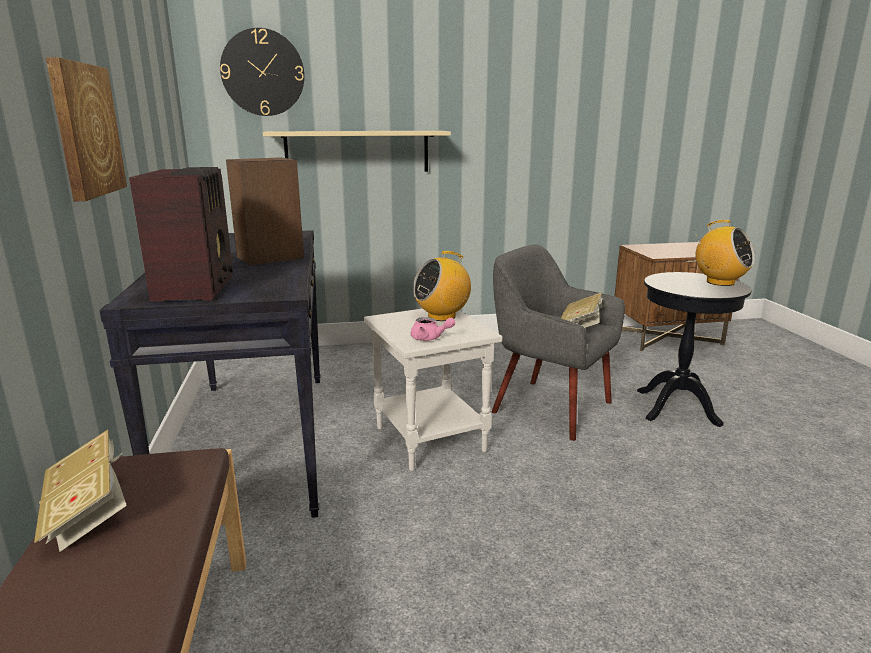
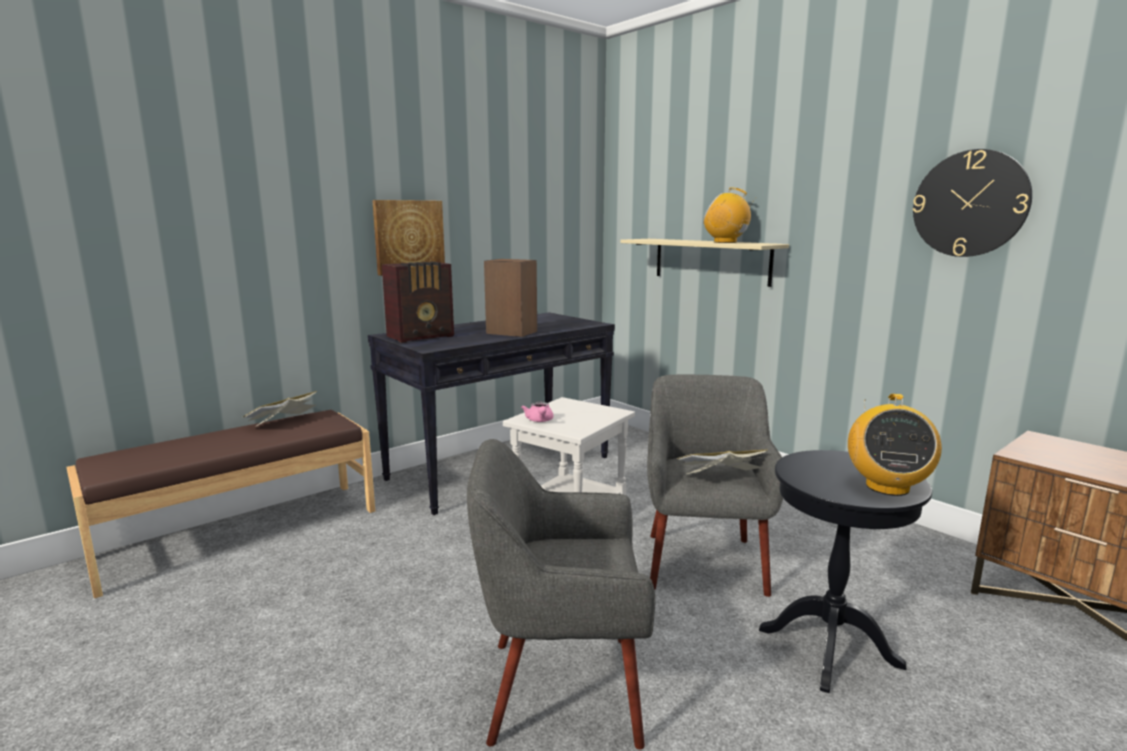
camera: 60 degrees right, 5 degrees down
(263, 73) = (651, 190): wall clock -> wall clock (970, 204)
(442, 316) = (596, 414): radio -> radio (725, 242)
(692, 523) = (561, 688): none -> grey armchair

